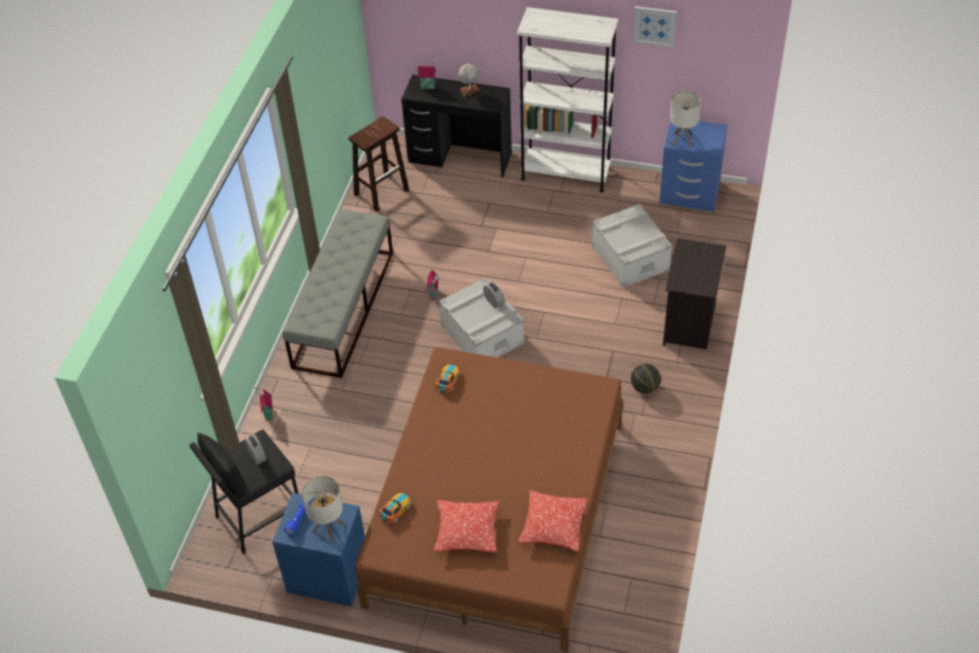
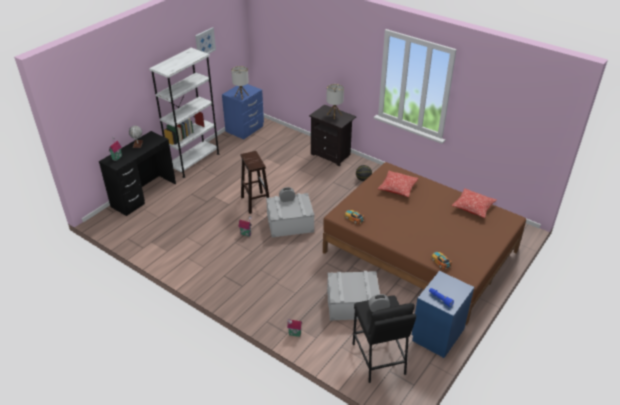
camera: 70 degrees left, 10 degrees down
(328, 528) = (451, 287): table lamp -> table lamp (334, 115)
(344, 308) = (228, 275): grey bench -> none
(382, 192) = (141, 233): brown stool -> brown stool (255, 202)
(467, 531) = (466, 238): pillow -> pillow (397, 188)
(630, 257) = (273, 159): grey storage box -> grey storage box (352, 304)

